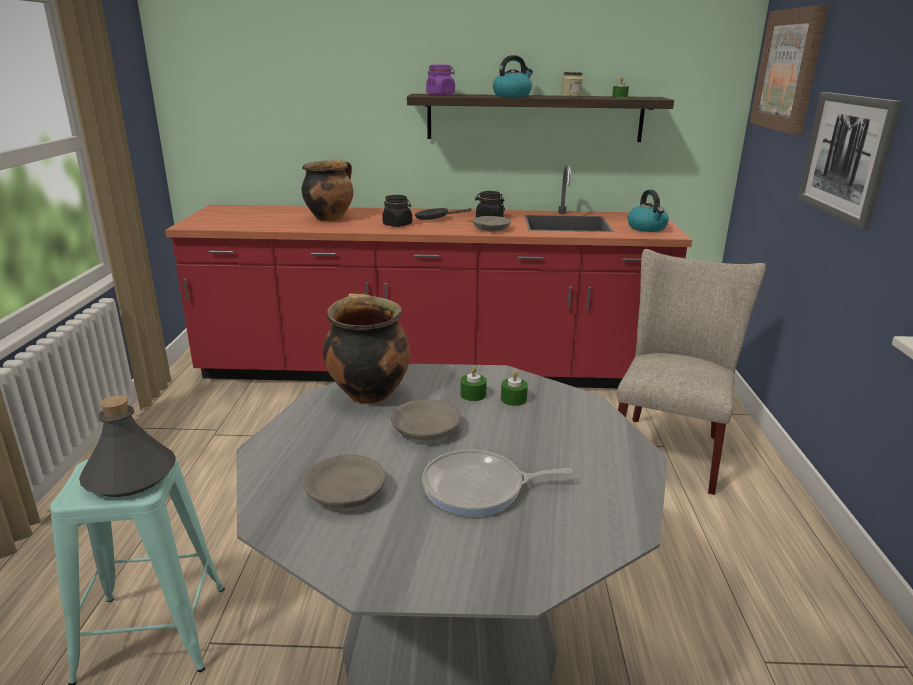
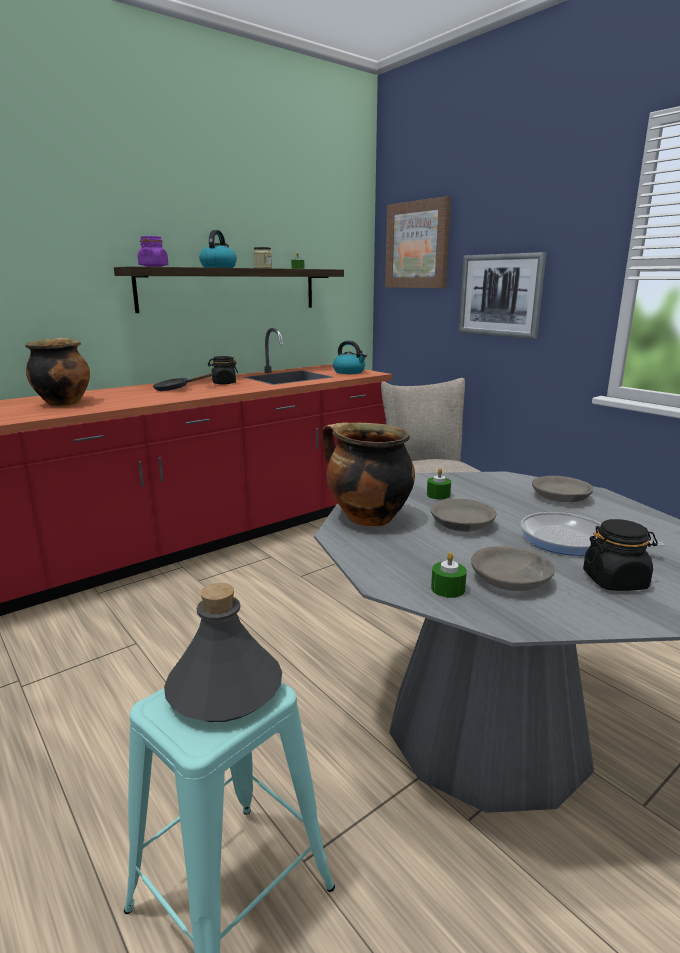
camera: 40 degrees left, 5 degrees down
(397, 224) = (151, 397): black jar -> black jar (615, 581)
(479, 489) = (570, 540): frying pan -> frying pan turned 75 degrees clockwise
(491, 229) = (243, 388): grey bowl -> grey bowl (561, 497)
(513, 399) = (467, 489): green candle -> green candle (448, 589)

